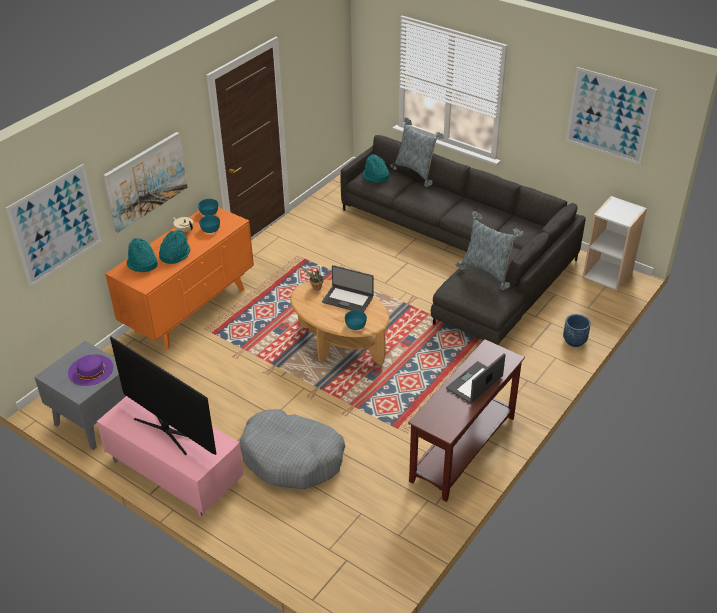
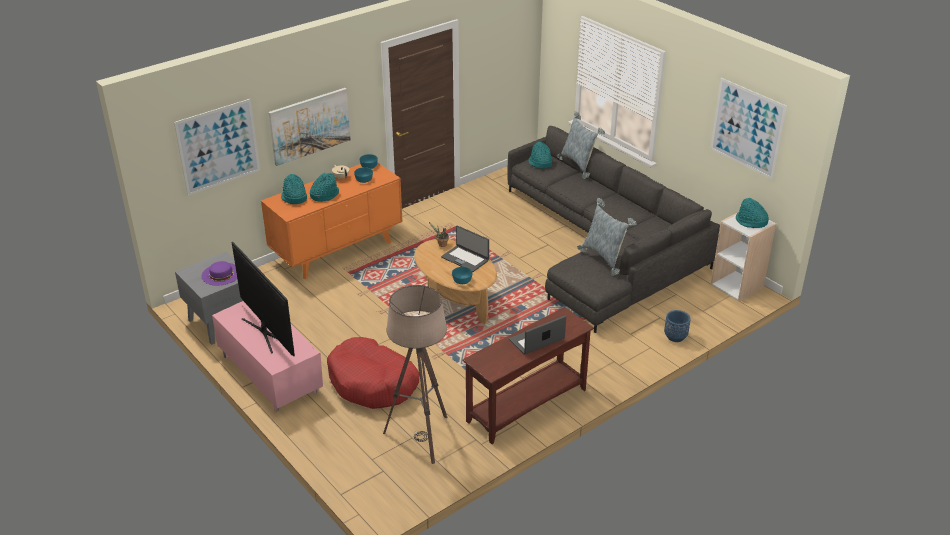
camera: 15 degrees right, 5 degrees down
(292, 458) = (373, 383): grey dog bed -> red dog bed
(370, 511) = (421, 437): none -> floor lamp
(622, 210) = (750, 222): none -> turquoise hat

